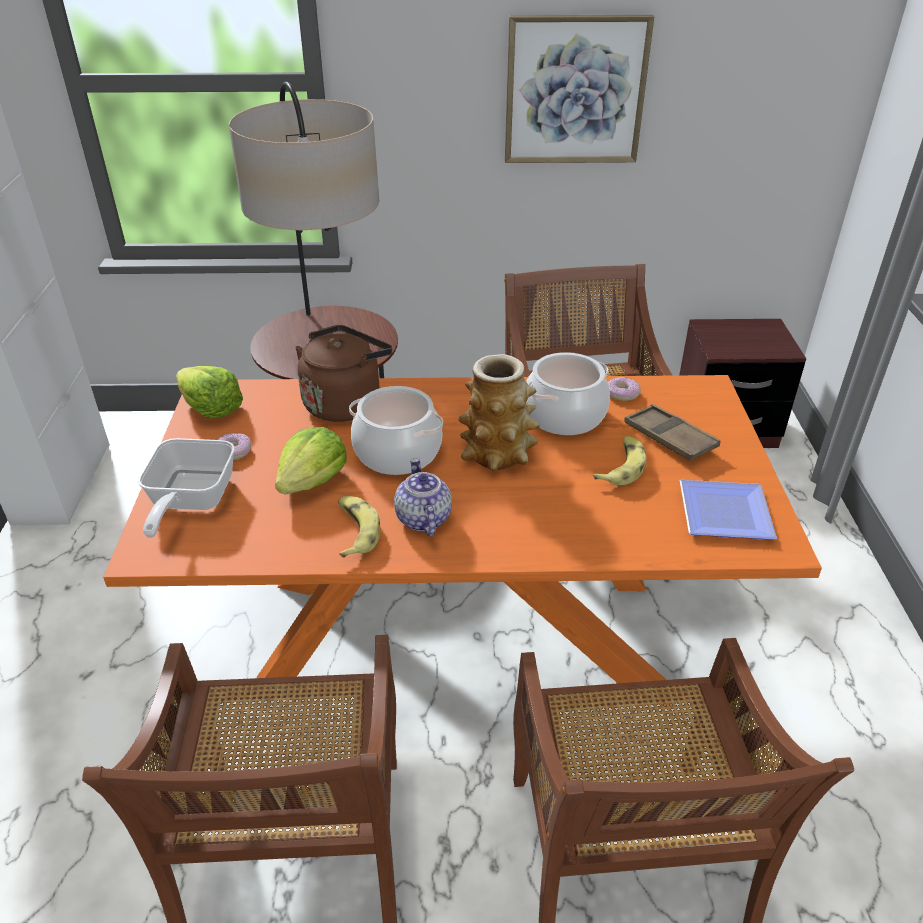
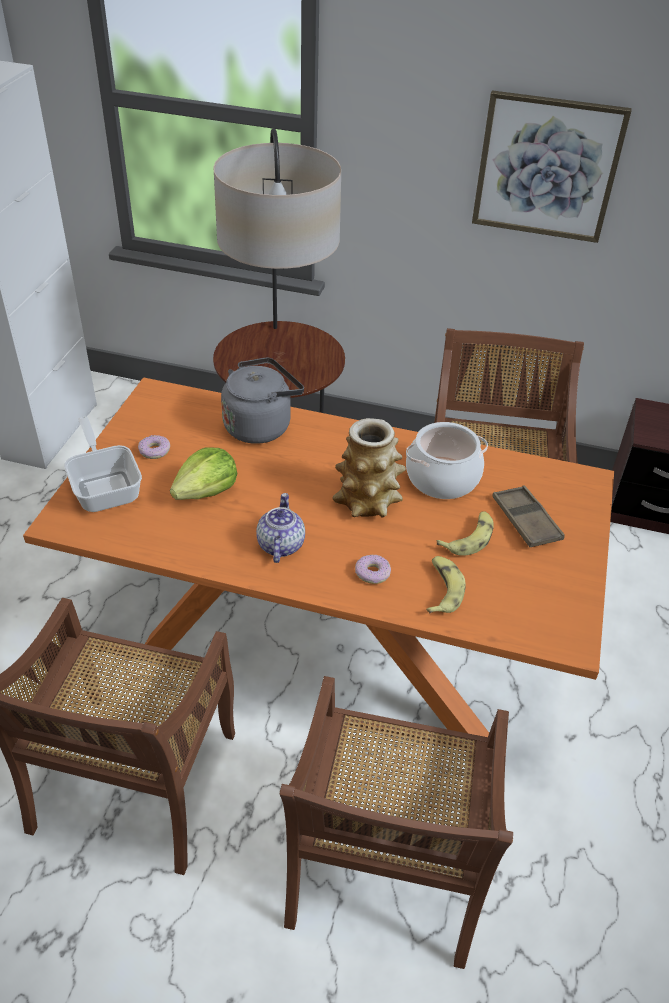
camera: 15 degrees right, 5 degrees up
(189, 501) = (105, 487): frying pan -> frying pan turned 135 degrees clockwise
(211, 408) = (152, 408): lettuce -> none
(345, 402) = (260, 425): brown kettle -> grey kettle
(355, 531) = (222, 543): banana -> banana (442, 589)
(398, 452) = (285, 481): cooking pot -> none
(622, 393) = (504, 468): donut -> donut (372, 573)
(727, 511) = (541, 601): plate -> none

